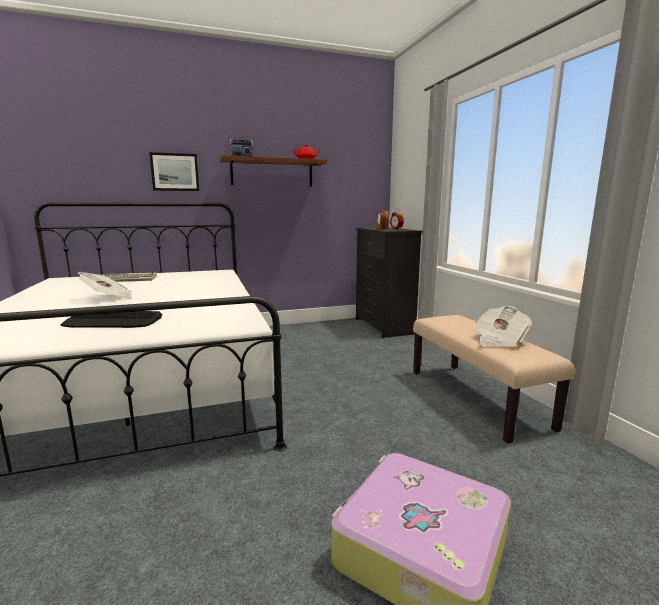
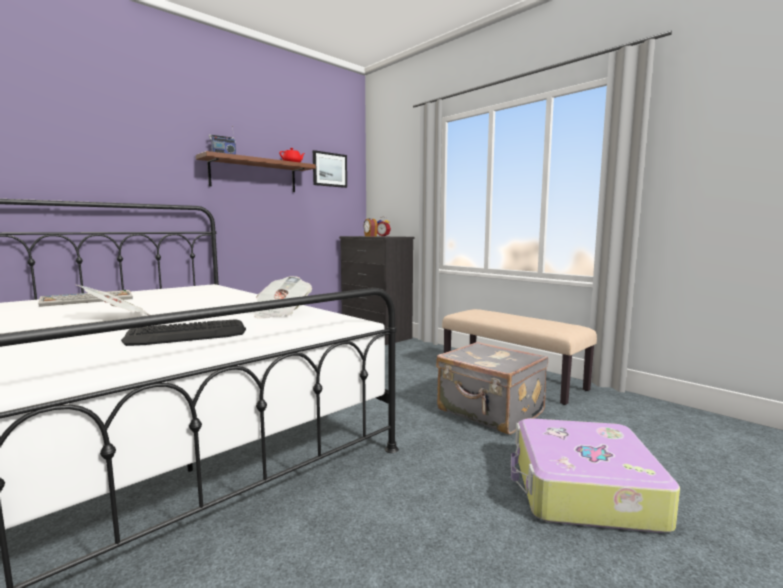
camera: 25 degrees left, 5 degrees down
(175, 172) = (140, 167): picture -> picture (329, 169)
(411, 432) = (490, 412): none -> grey suitcase
(499, 341) = (534, 322): newspaper -> newspaper (281, 313)

